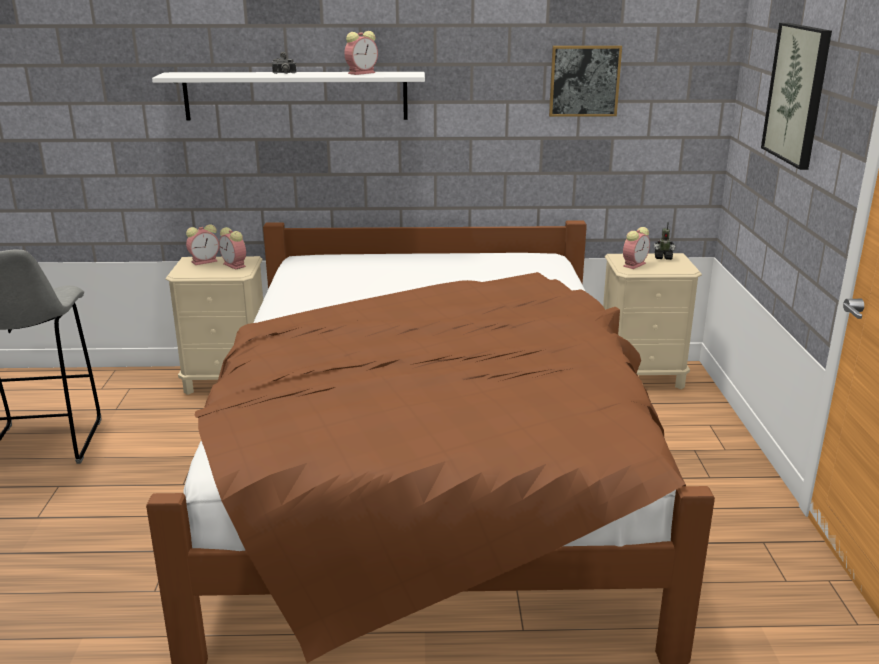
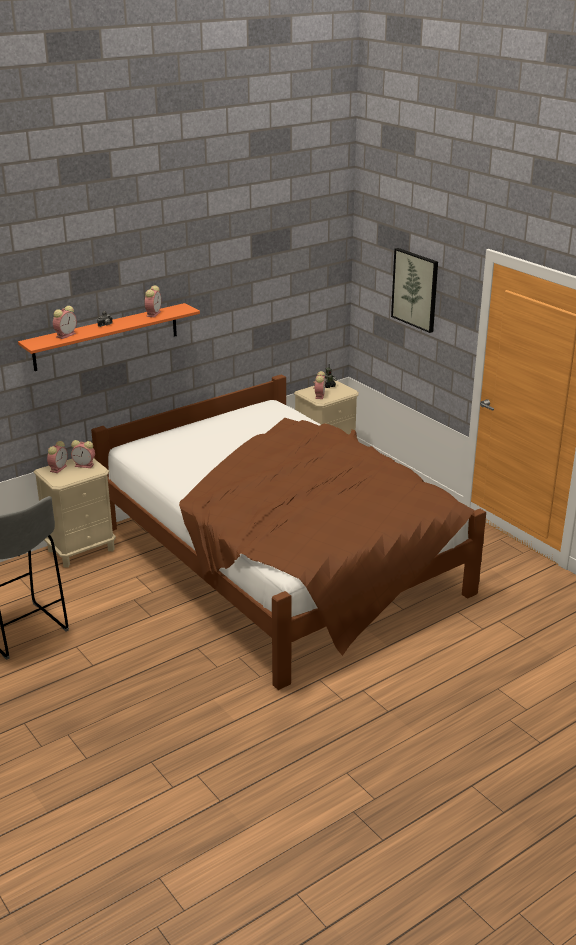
camera: 35 degrees left, 5 degrees up
(222, 74) = (66, 335): none -> alarm clock
(296, 96) = (106, 337): white shelf -> orange shelf
(584, 81) = (274, 288): picture -> none

